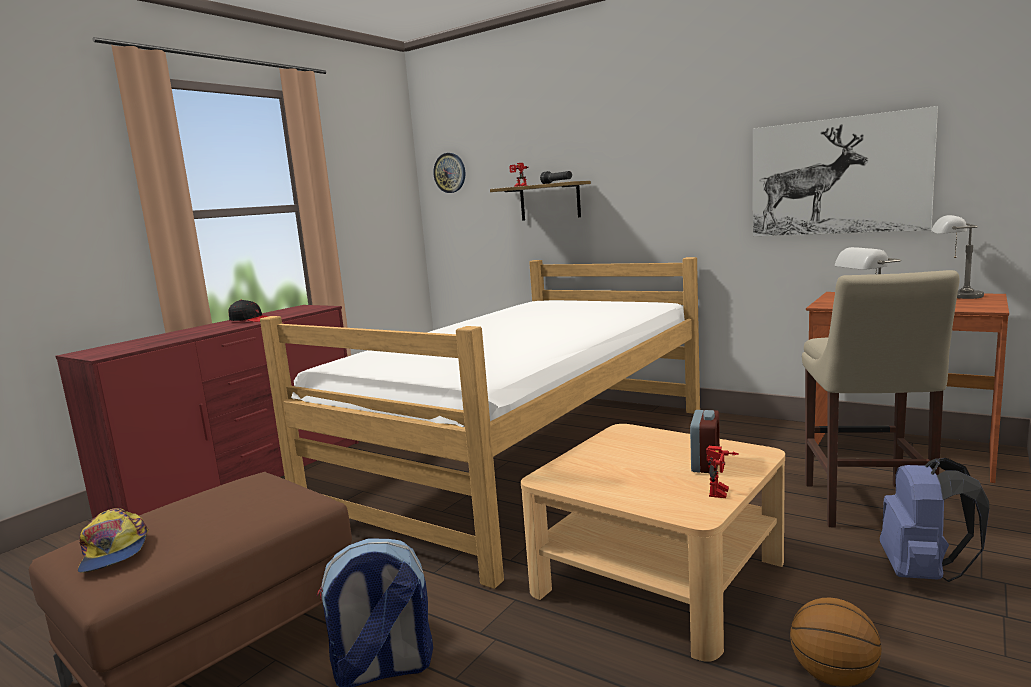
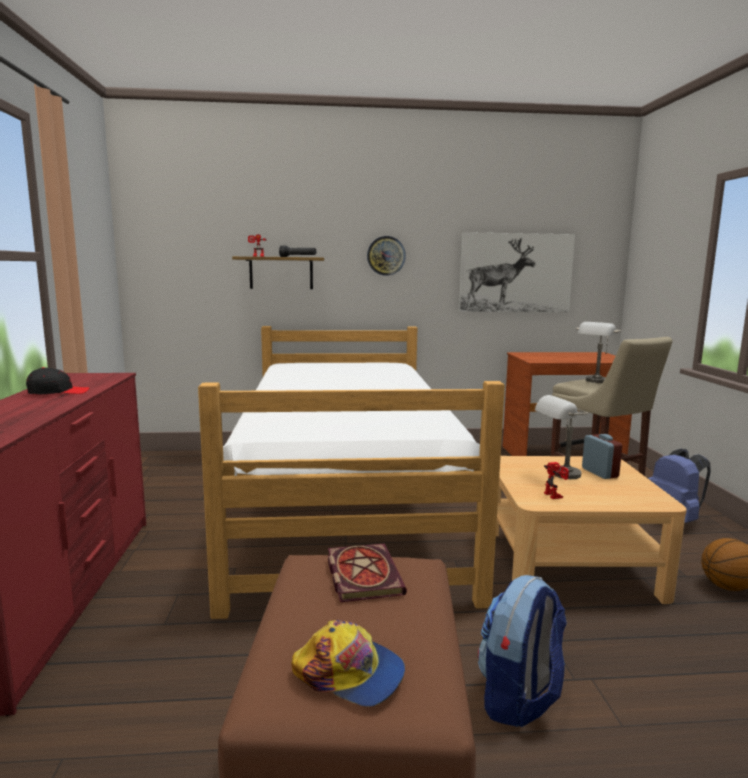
camera: 40 degrees left, 0 degrees up
(254, 495) = (361, 574): none -> book
(450, 173) = (161, 235): wall clock -> wall clock (386, 255)
(722, 493) = (646, 488): toy robot -> toy robot (556, 495)
(954, 296) = (587, 354): grey table lamp -> grey table lamp (558, 475)

